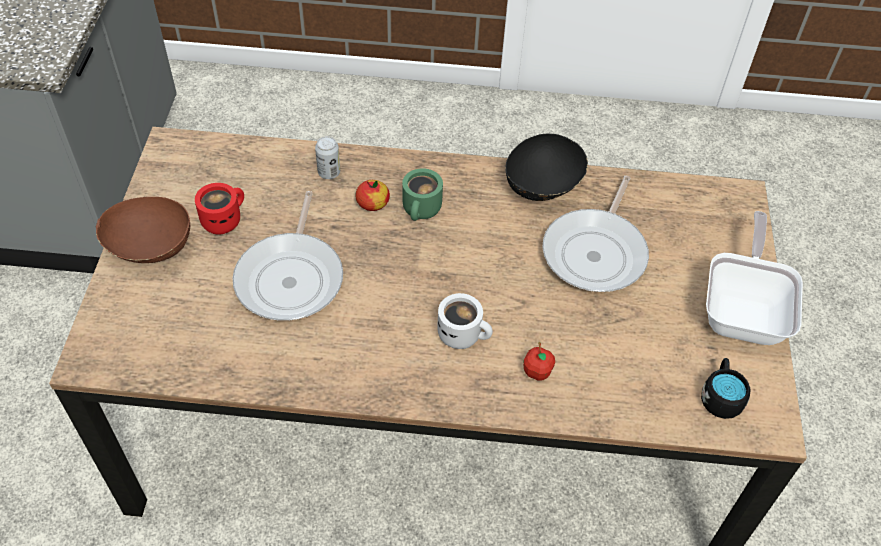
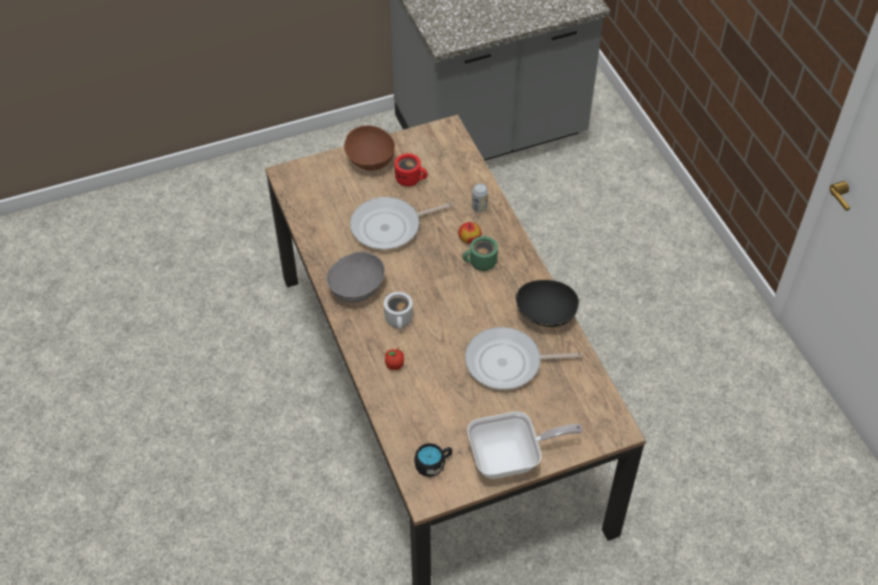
camera: 65 degrees right, 0 degrees up
(374, 360) = (356, 288): none -> grey bowl

